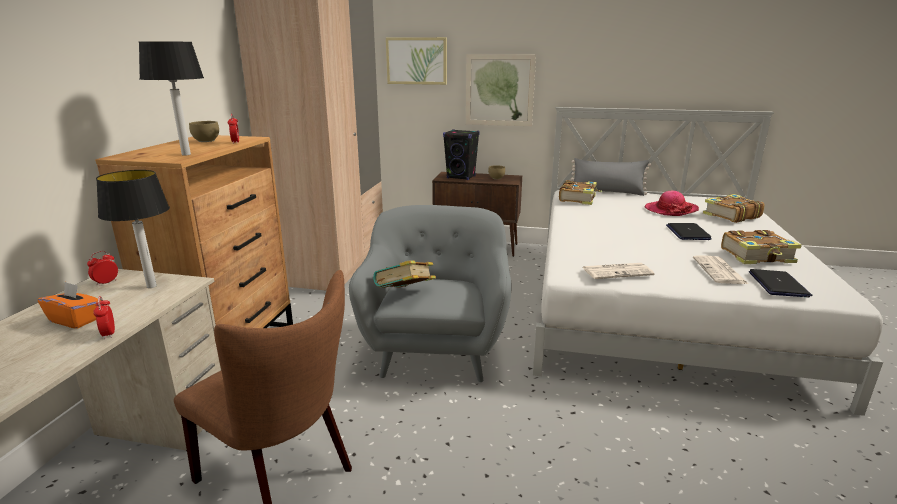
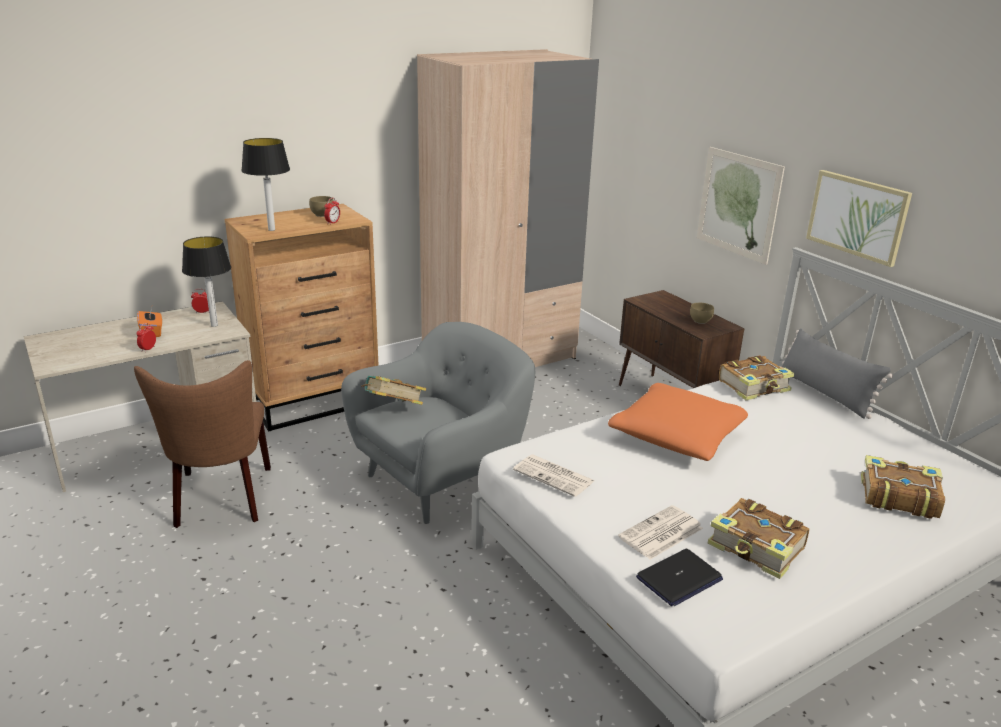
camera: 45 degrees right, 5 degrees up
(416, 61) = (661, 142): picture -> picture (857, 216)
(461, 177) = (663, 305): black speaker -> none
(609, 229) = (677, 436): none -> orange pillow
(670, 210) = (835, 451): hat -> none
(687, 232) = (757, 483): laptop -> none

